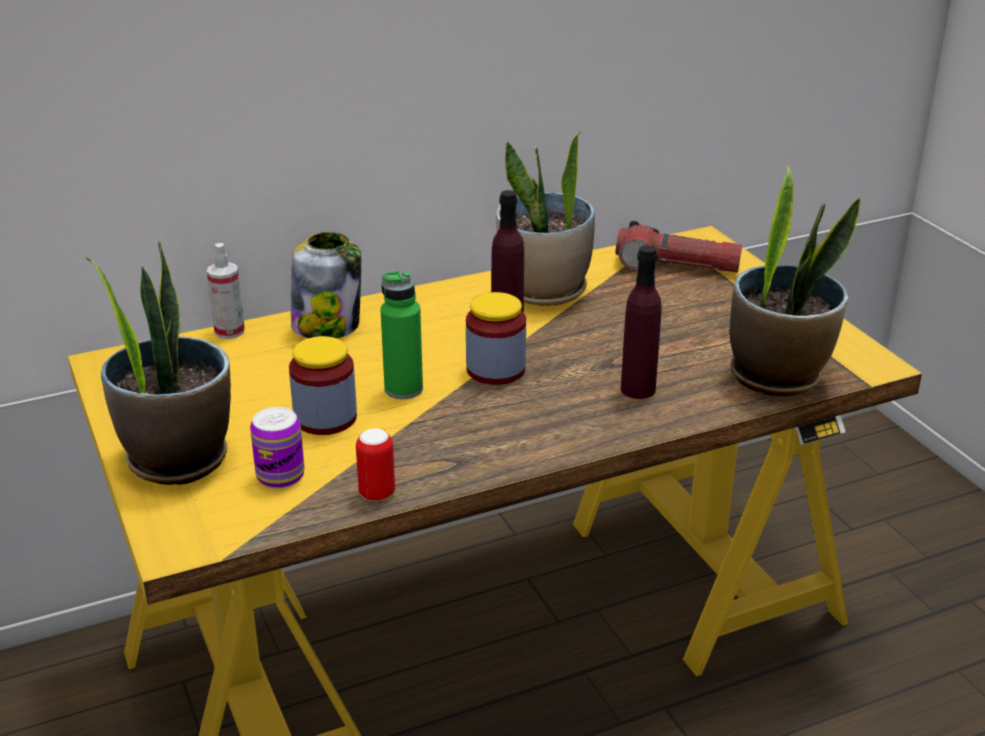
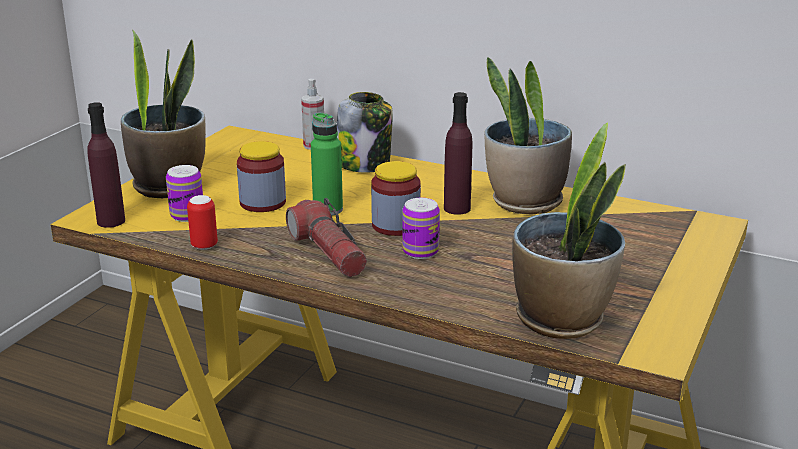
camera: 50 degrees right, 5 degrees down
(568, 381) = (420, 251): none -> can
(638, 389) = (450, 277): purple bottle -> purple bottle (111, 221)
(677, 266) = (652, 229): flashlight -> flashlight (328, 252)

